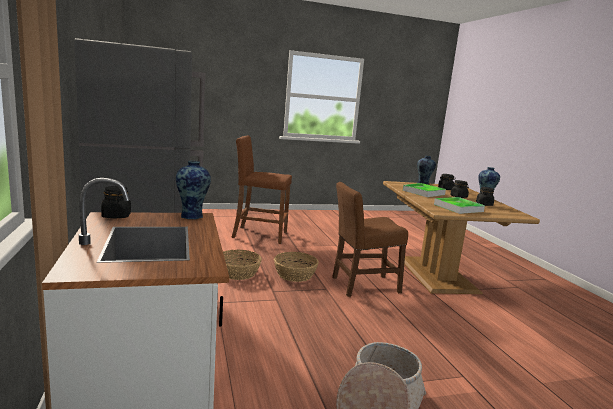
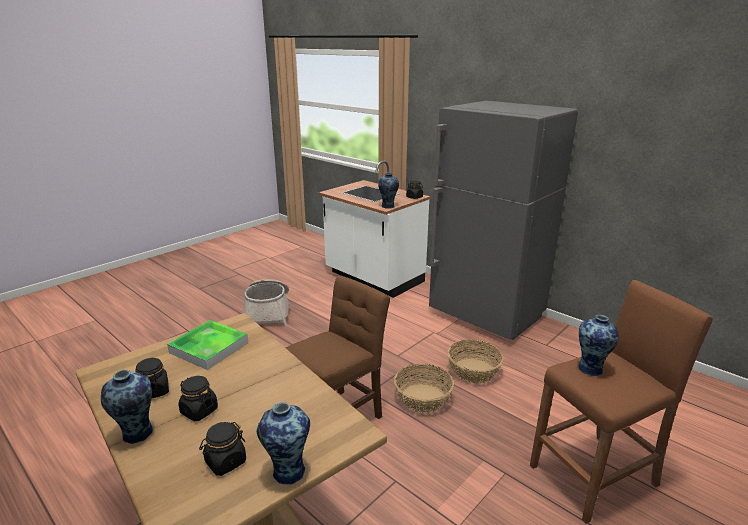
camera: 150 degrees right, 10 degrees up
(272, 175) = (591, 368): none -> vase
(423, 192) = (273, 395): tray -> none

